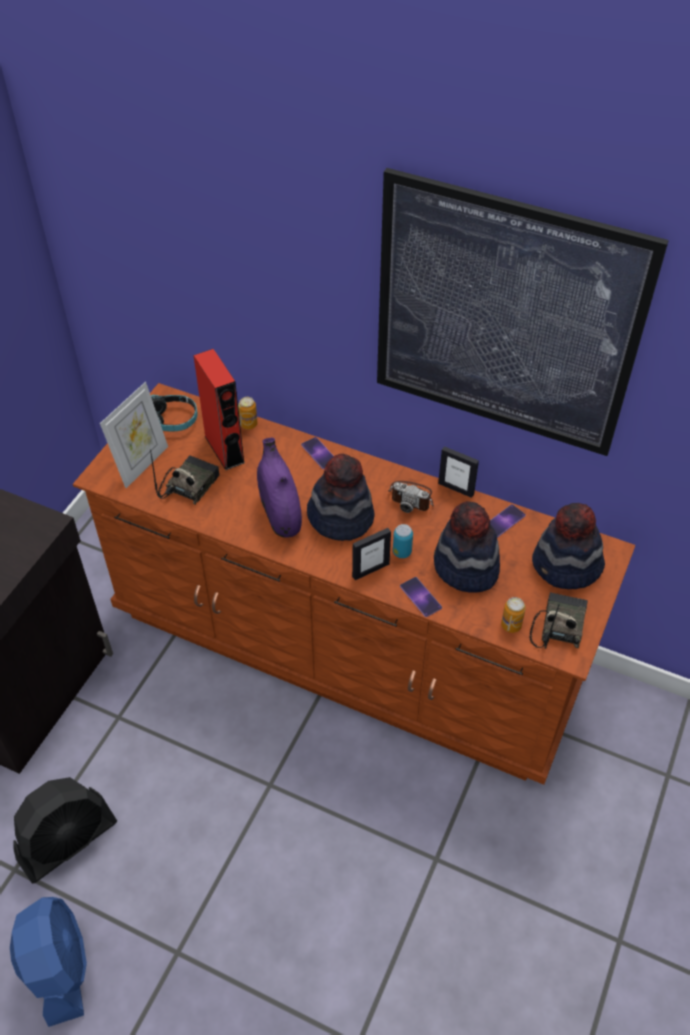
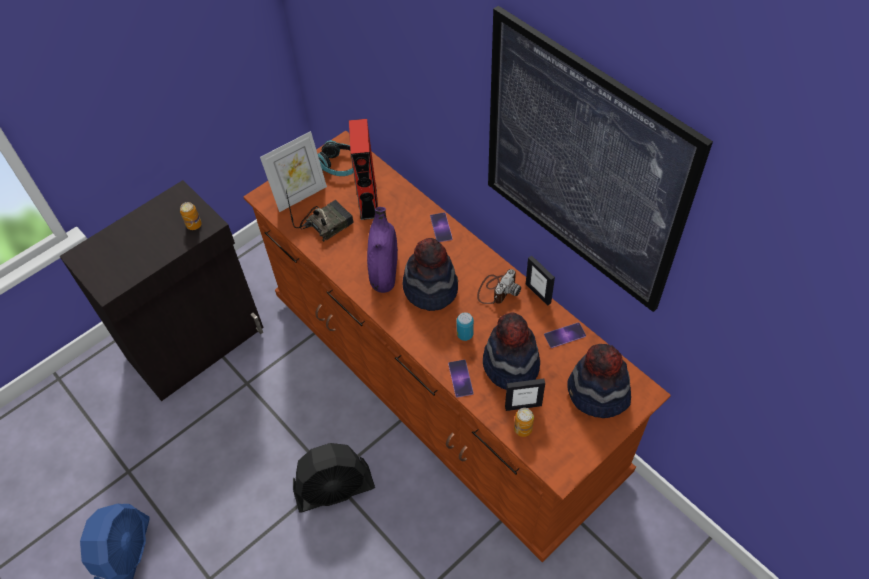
camera: 25 degrees right, 5 degrees up
(68, 841) = (172, 464): black fan -> black fan (334, 489)
(248, 424) = (397, 186): can -> can (194, 225)
(370, 570) = (432, 341): picture frame -> picture frame (523, 406)
(412, 497) = (497, 289): camera -> camera turned 105 degrees counterclockwise
(557, 626) = (562, 443): radio -> none

